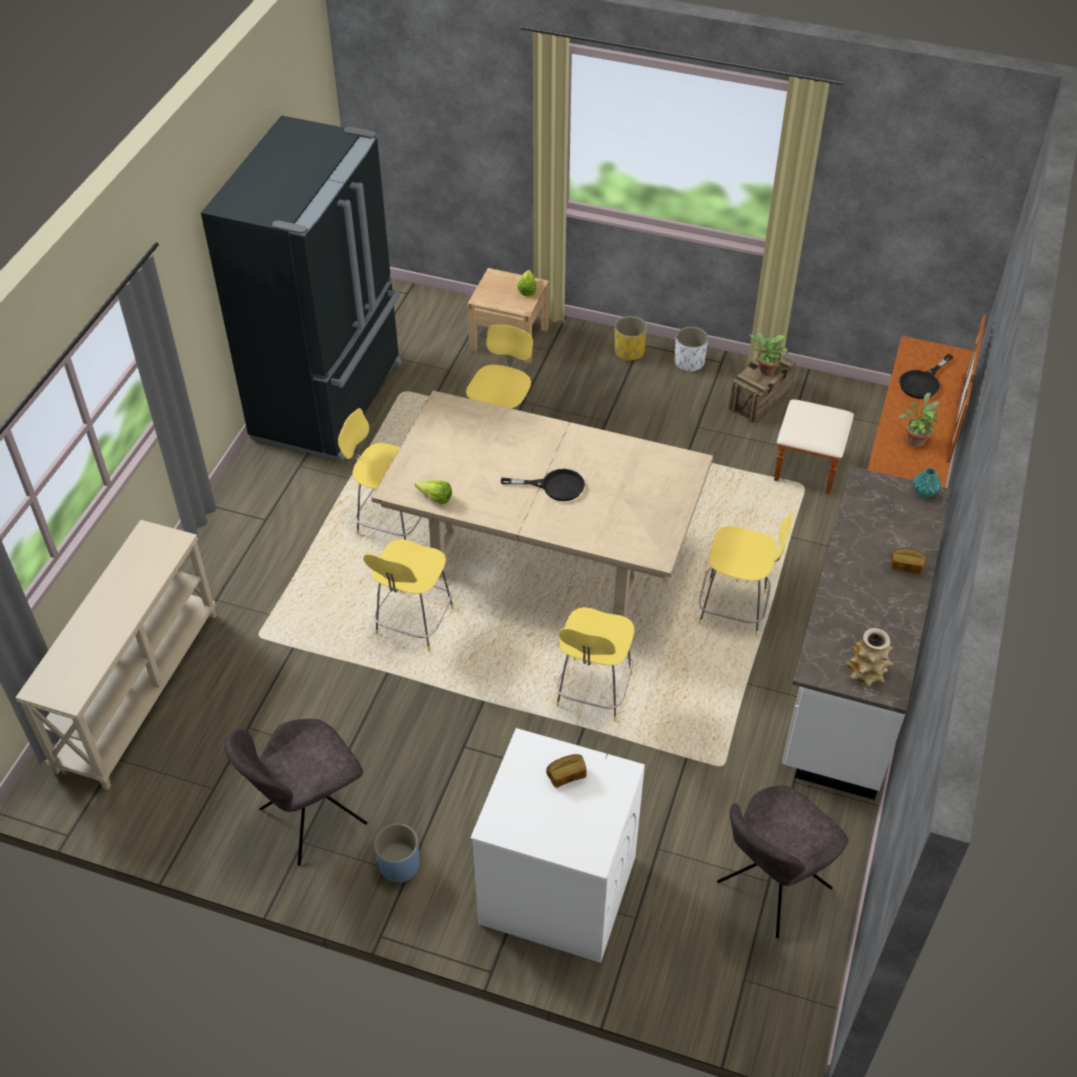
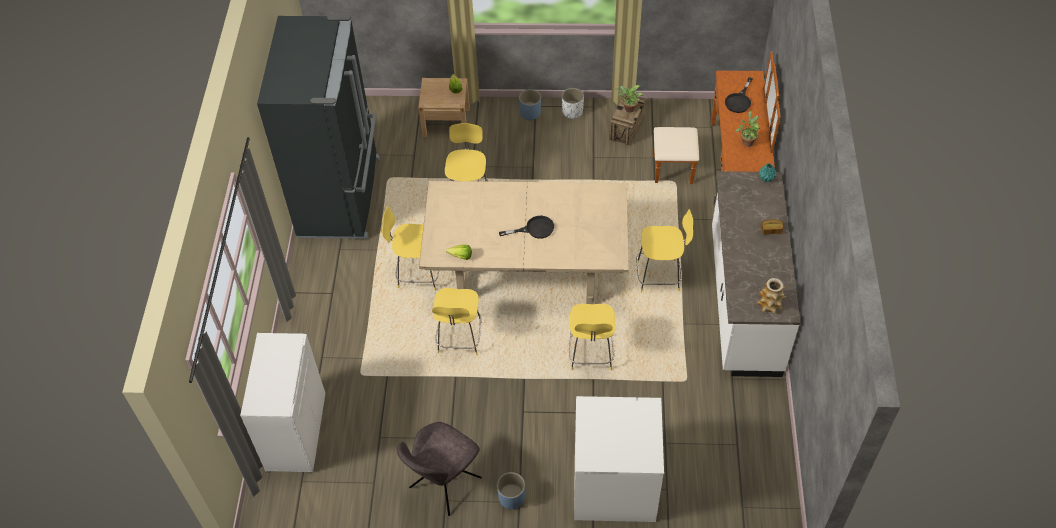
camera: 15 degrees left, 5 degrees up
(137, 689) = (295, 431): beige console table -> white cabinet
(566, 775) = (617, 417): bread -> none
(629, 352) = (530, 113): yellow planter -> blue planter
(771, 888) = (739, 448): grey chair -> none

